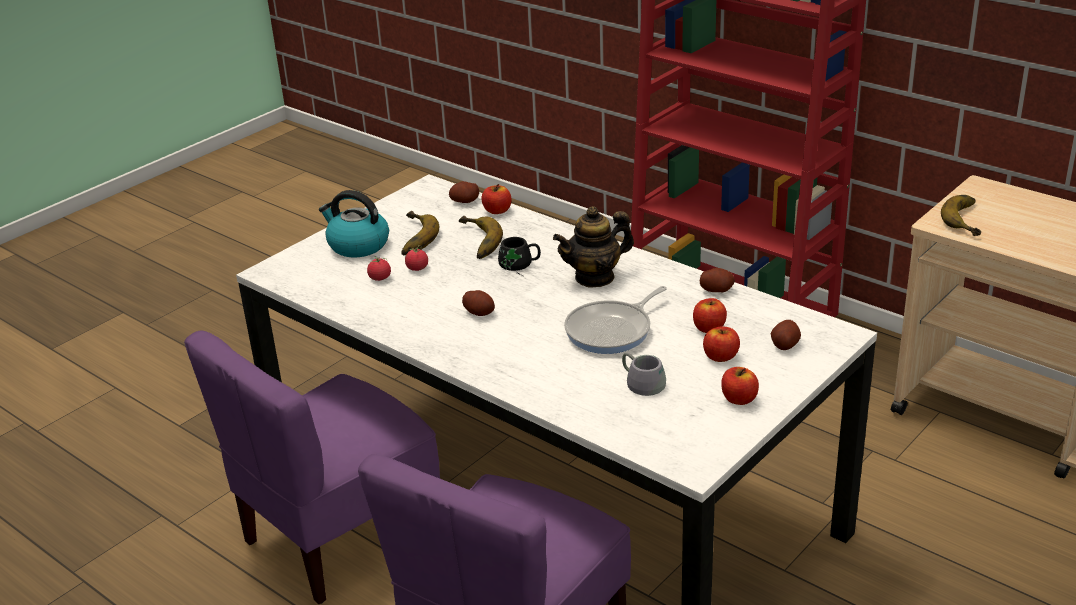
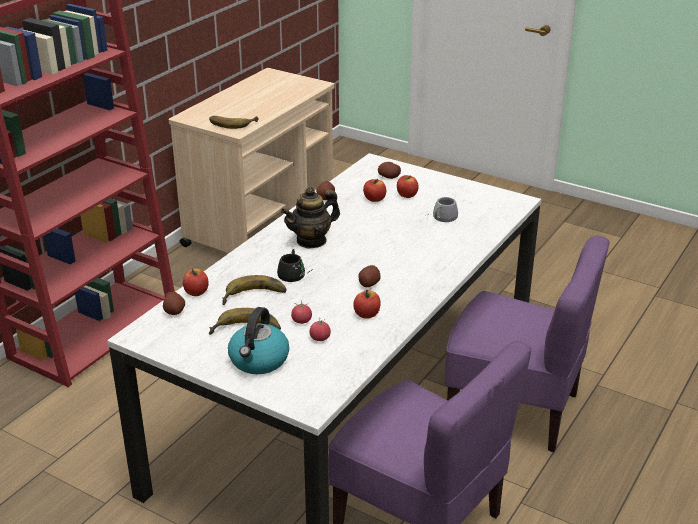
camera: 100 degrees left, 0 degrees up
(595, 277) = (311, 240): teapot -> teapot turned 90 degrees clockwise
(612, 330) = (384, 230): frying pan -> none
(739, 399) = (450, 189): apple -> apple (367, 314)

